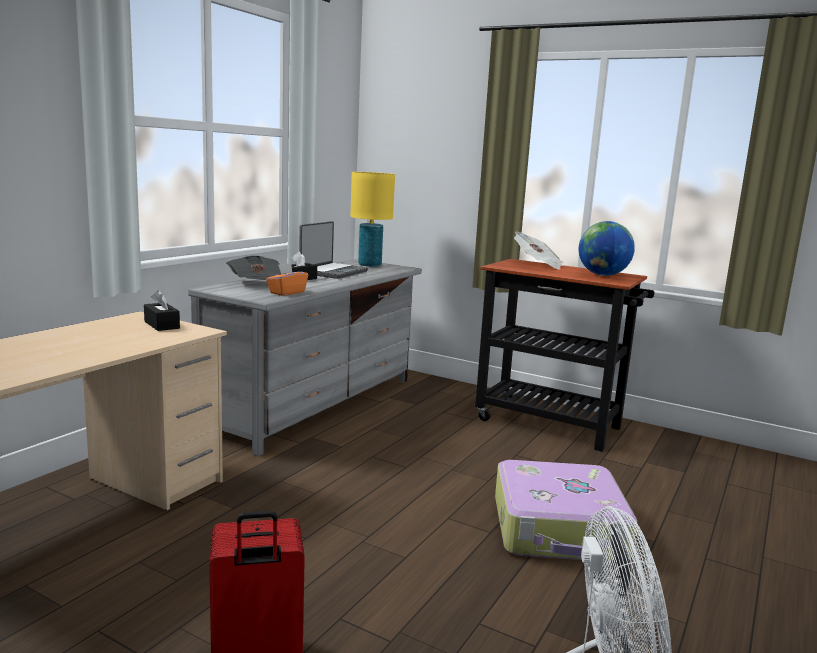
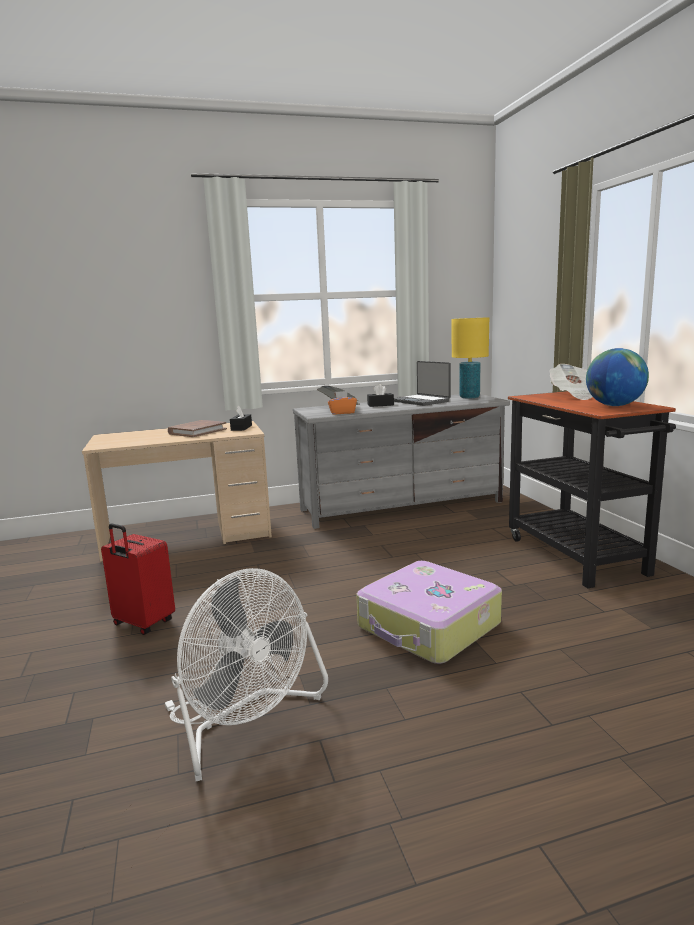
camera: 45 degrees right, 0 degrees up
(100, 337) = (197, 431): none -> brown book
(333, 272) = (421, 401): laptop -> laptop turned 75 degrees clockwise

